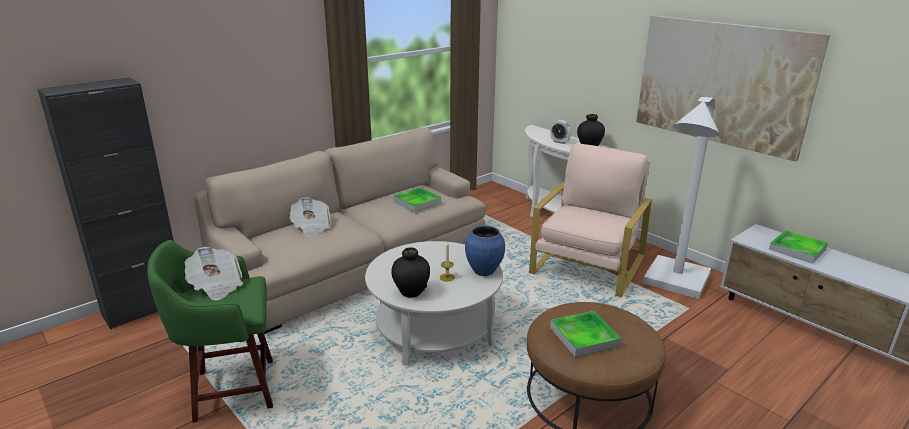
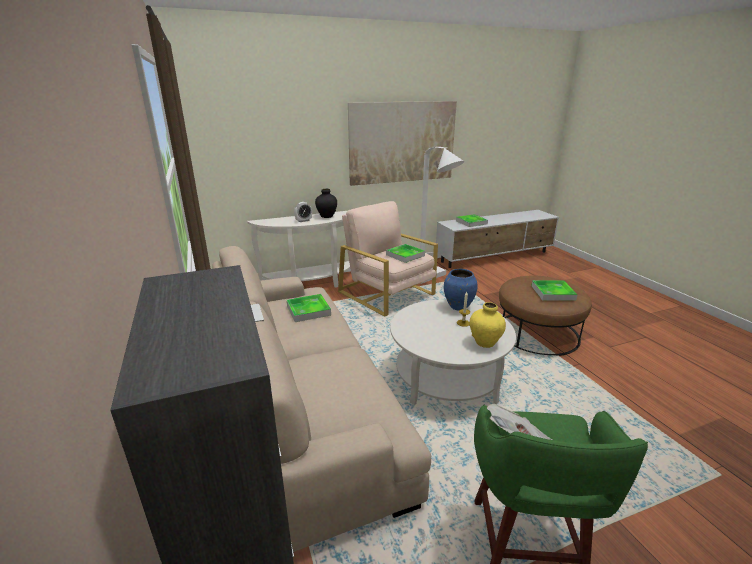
camera: 70 degrees left, 0 degrees up
(311, 227) = (319, 382): newspaper -> none
(411, 292) = (484, 343): black vase -> yellow vase
(589, 221) = (405, 255): none -> tray

